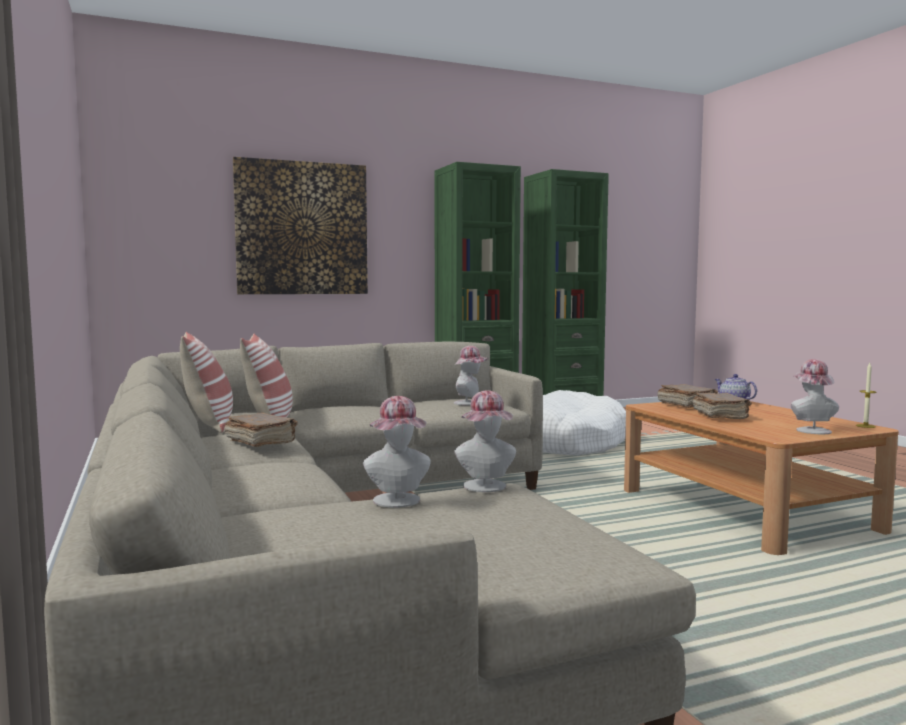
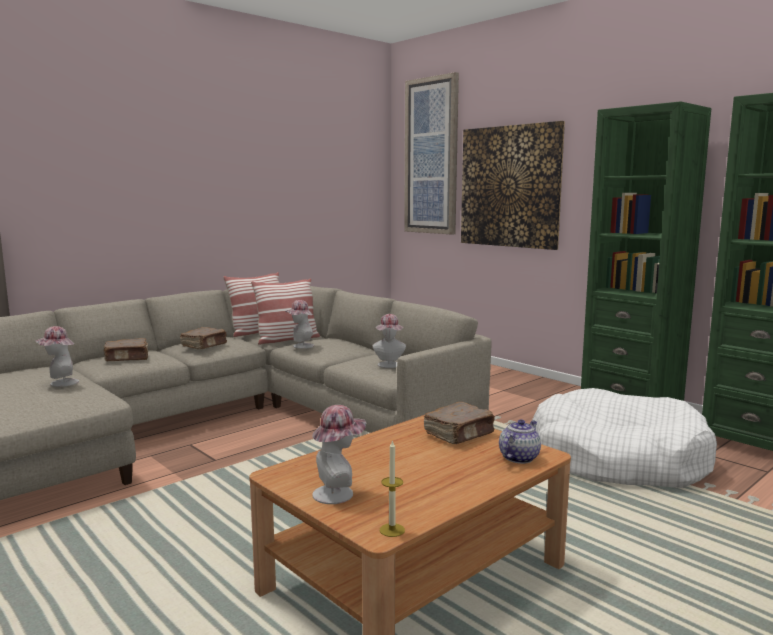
camera: 70 degrees right, 5 degrees up
(172, 184) = (431, 156): none -> picture
(486, 487) = (96, 396): hat -> hat (301, 346)
(720, 416) = (399, 450): brown book -> brown book (127, 358)

